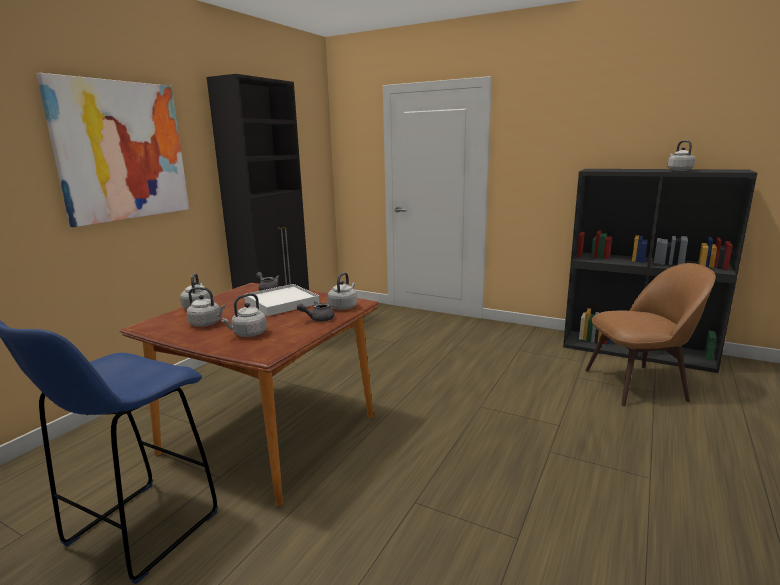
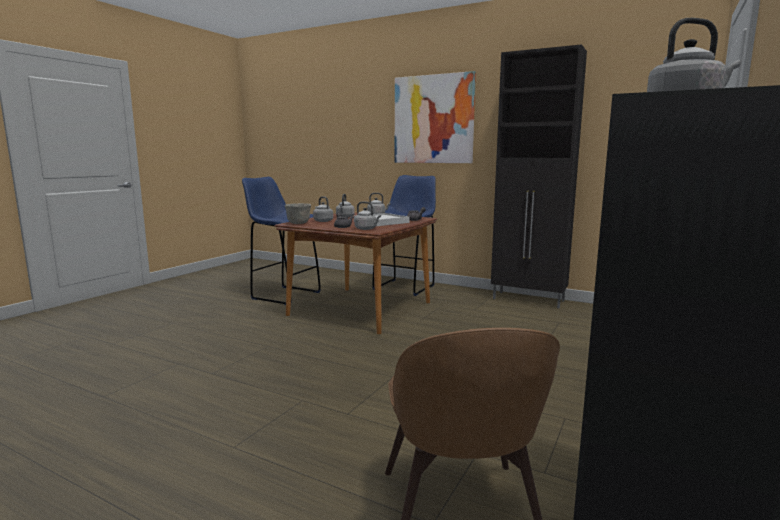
camera: 90 degrees right, 5 degrees down
(176, 403) = (405, 287): none -> blue stool
(272, 347) = (299, 223): none -> grey bowl

